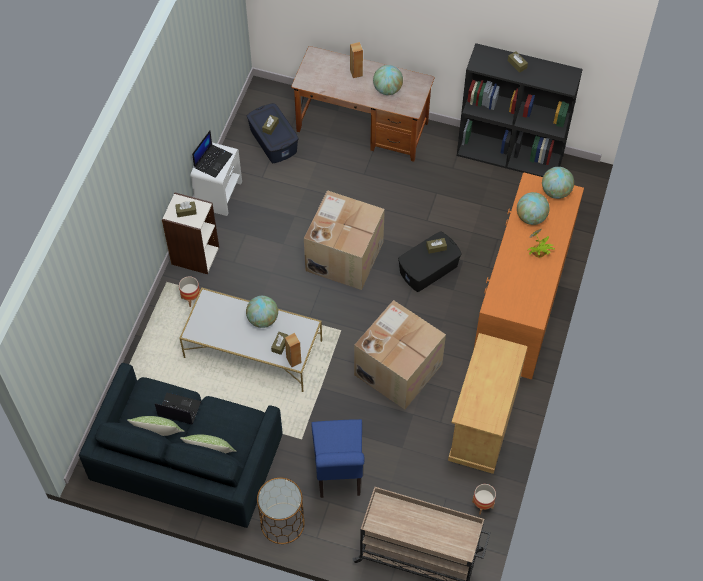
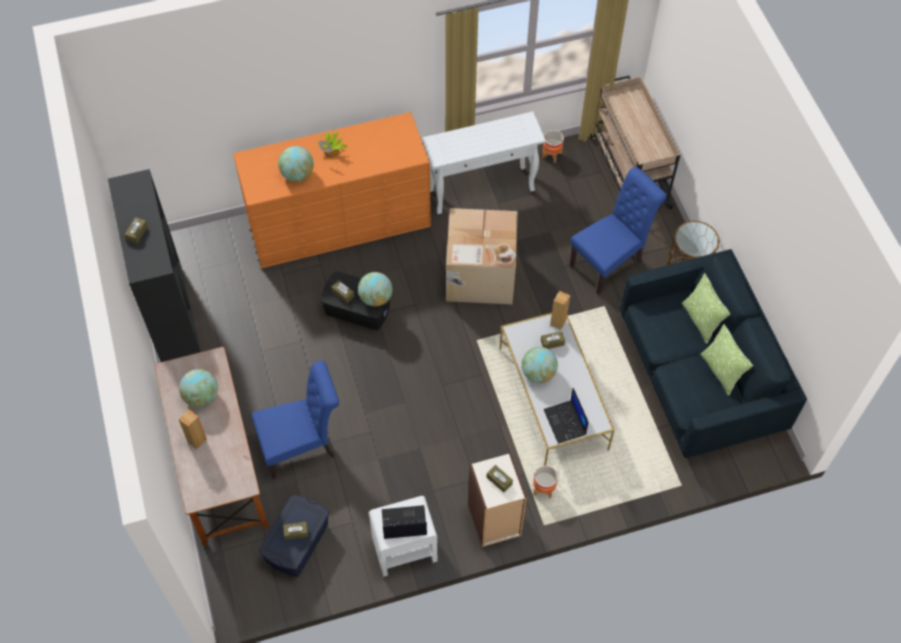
camera: 125 degrees left, 0 degrees up
(178, 409) = (685, 372): laptop -> laptop (565, 422)
(340, 178) = (302, 447): none -> blue chair
(344, 255) = (394, 387): cardboard box -> none
(482, 424) = (482, 189): beige cabinet -> white console table
(555, 191) = (253, 170): globe -> globe (376, 298)

